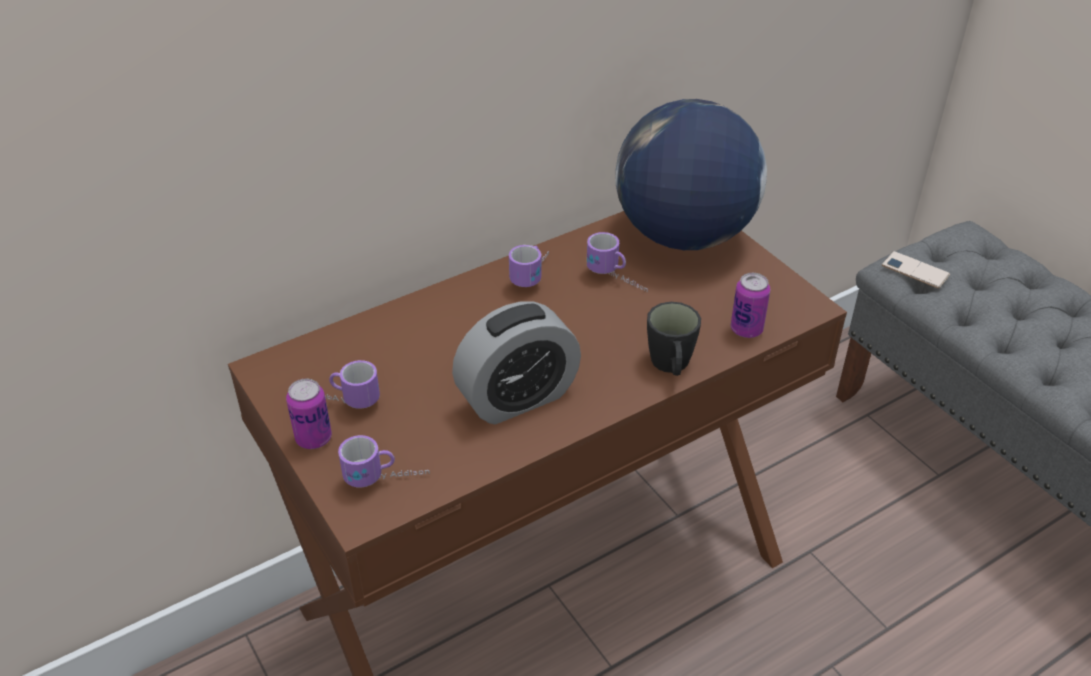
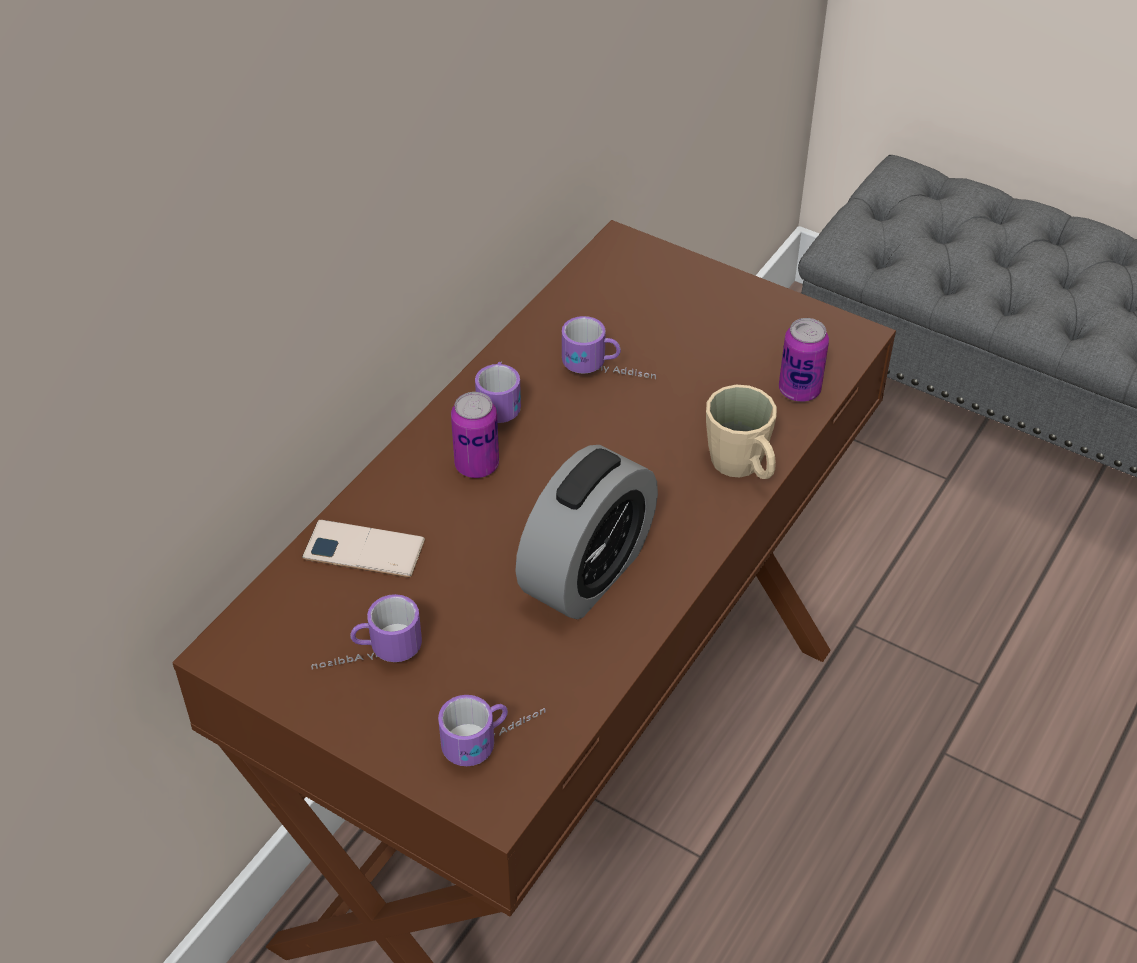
camera: 25 degrees left, 5 degrees up
(313, 438) = (364, 722): can -> can (477, 465)
(671, 366) = (742, 468): black mug -> beige mug
(683, 236) = (651, 288): globe -> none
(915, 270) = (869, 239): phone -> phone (364, 550)

